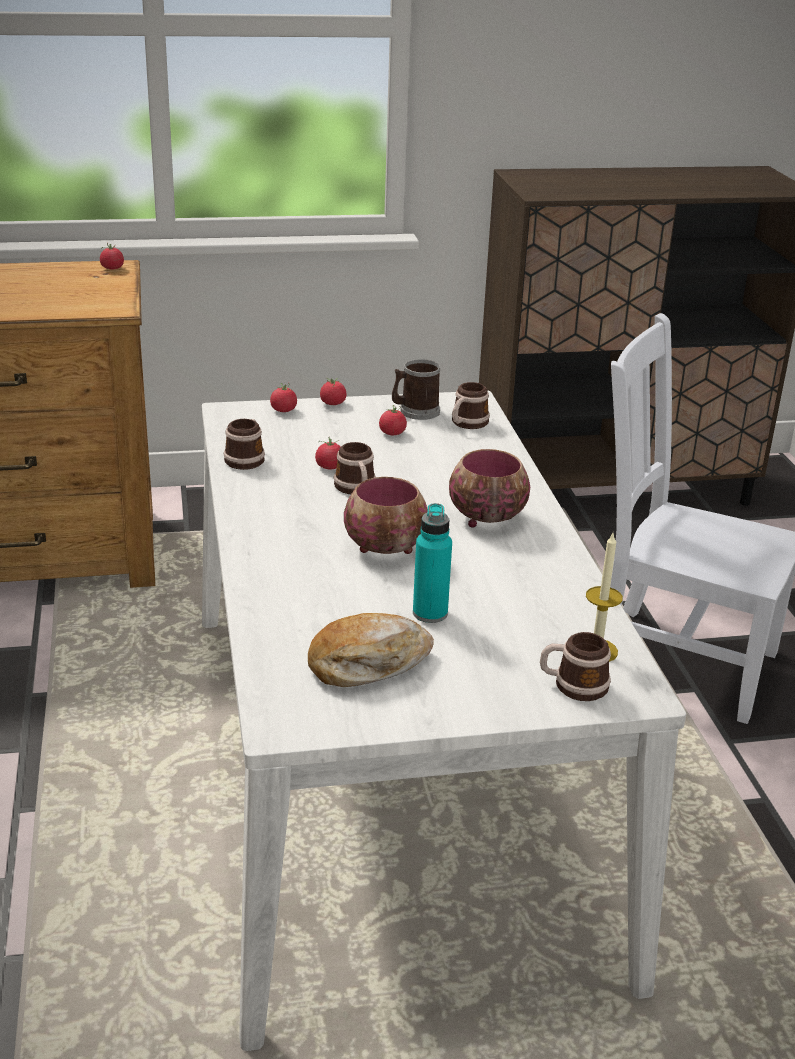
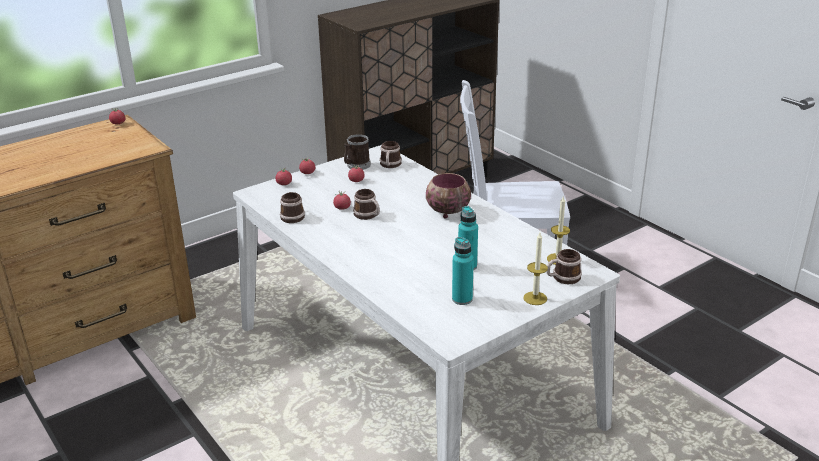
camera: 25 degrees left, 0 degrees up
(368, 663) = (462, 299): bread -> turquoise bottle
(387, 549) = (415, 241): bowl -> none
(491, 703) = (535, 298): none -> candle

